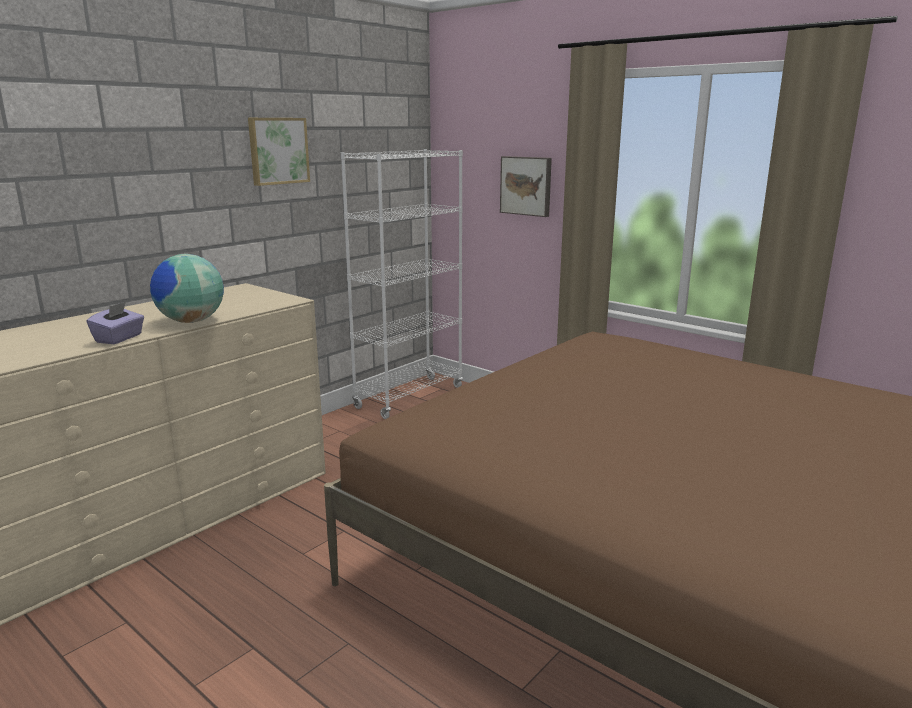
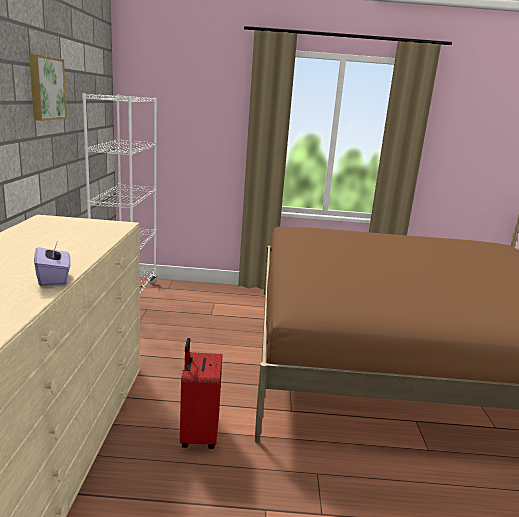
camera: 40 degrees left, 0 degrees up
(191, 321) = (82, 253): globe -> none
(291, 554) = (198, 435): none -> red suitcase
(526, 185) = (209, 126): picture -> none

